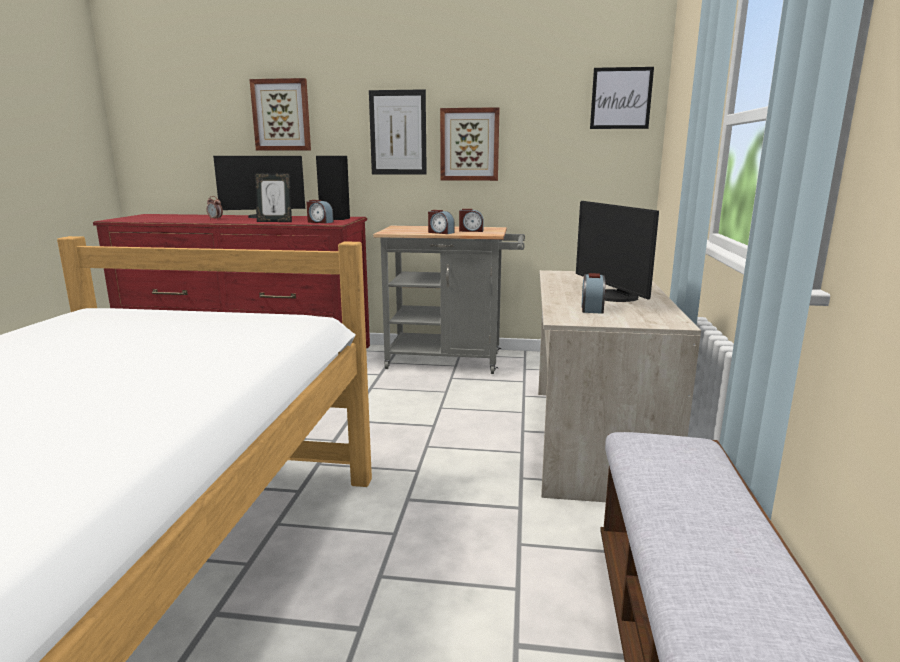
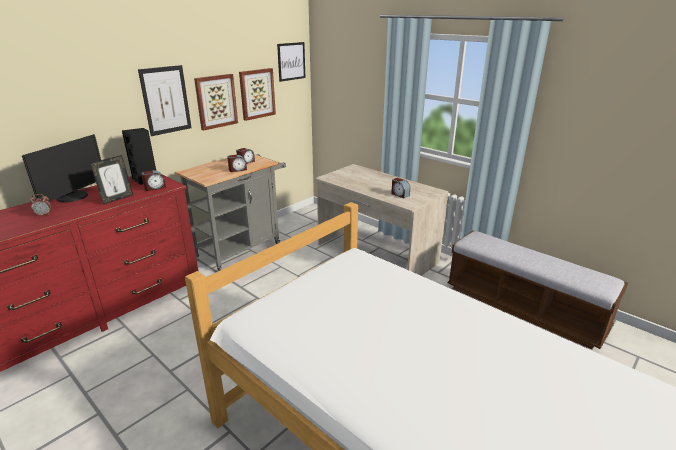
camera: 55 degrees left, 10 degrees up
(281, 115) = (57, 99): picture -> picture (257, 93)
(612, 297) = (387, 185): monitor -> none

